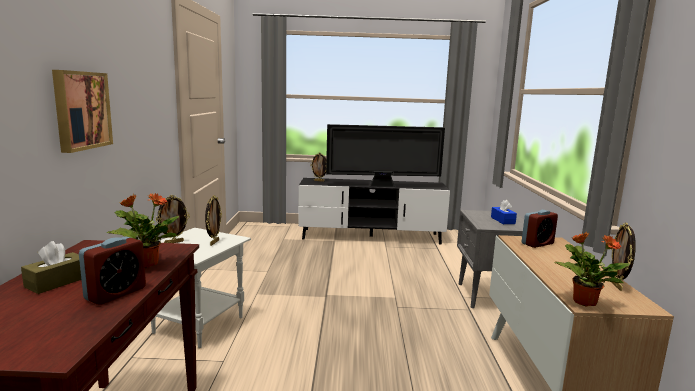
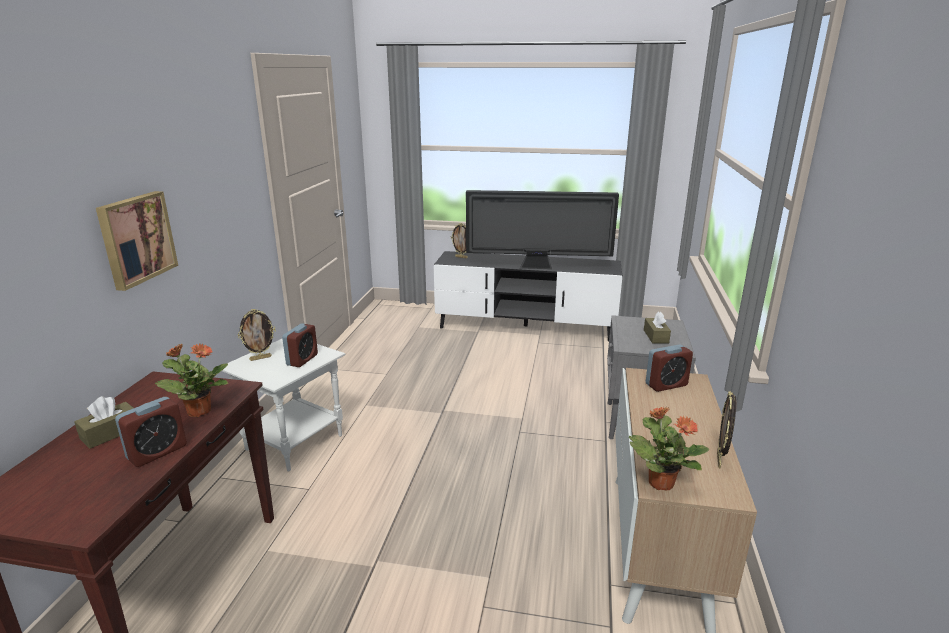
camera: 10 degrees right, 10 degrees up
(214, 242) = (302, 360): picture frame -> alarm clock
(502, 220) = (656, 336): blue tissue box -> brown tissue box

